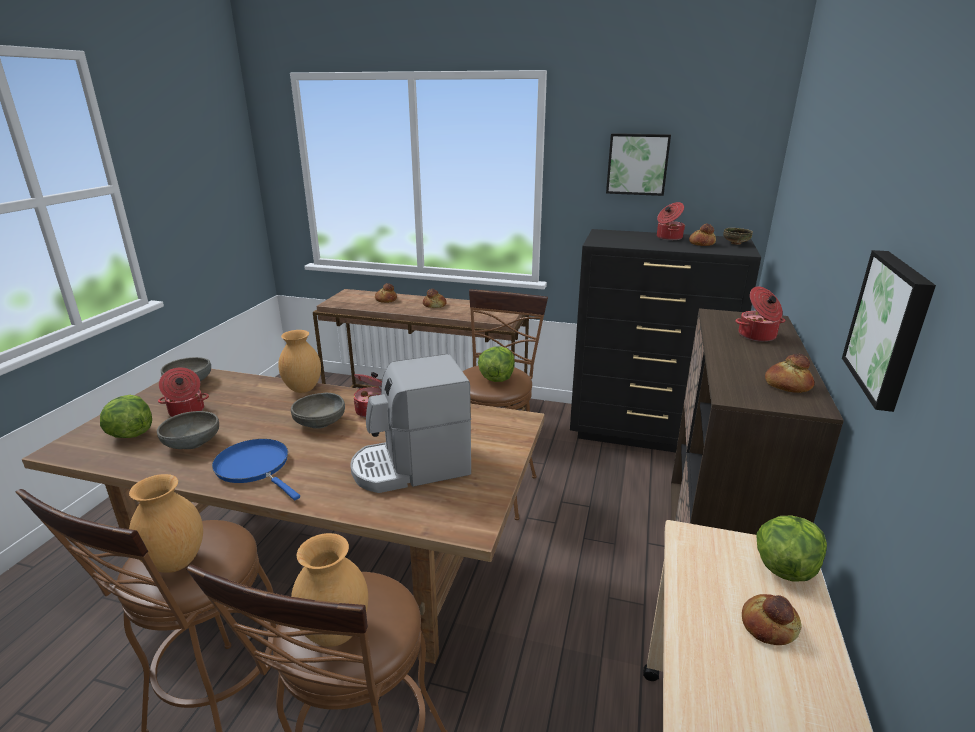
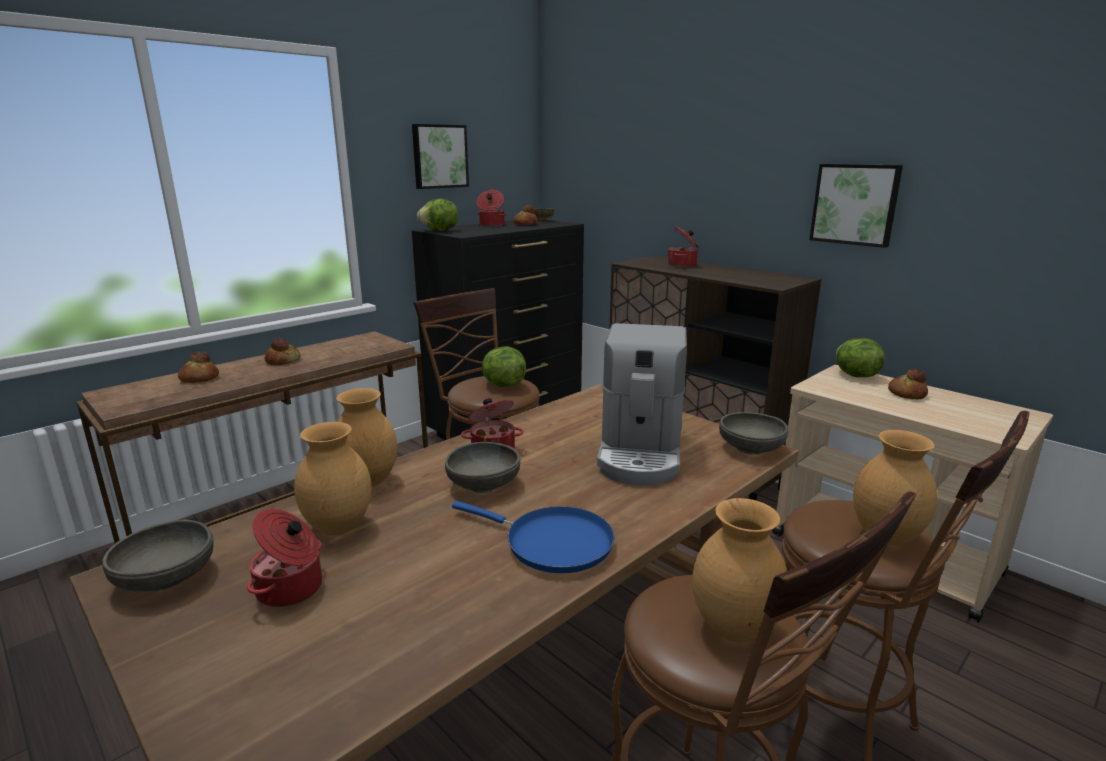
camera: 60 degrees left, 5 degrees down
(130, 434) = (296, 661): lettuce -> lettuce (440, 231)
(192, 443) = (419, 590): grey bowl -> grey bowl (751, 448)
(248, 401) = (340, 527): none -> brown vase
(255, 467) = (552, 543): blue frying pan -> blue frying pan turned 135 degrees counterclockwise
(787, 385) = (767, 276): bread -> none

